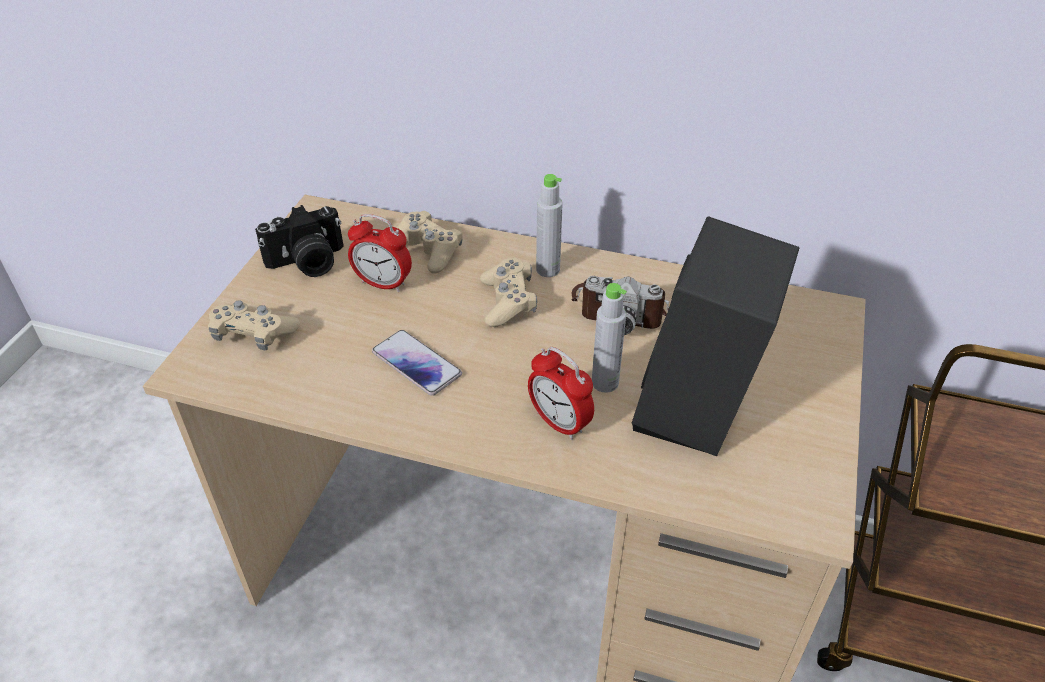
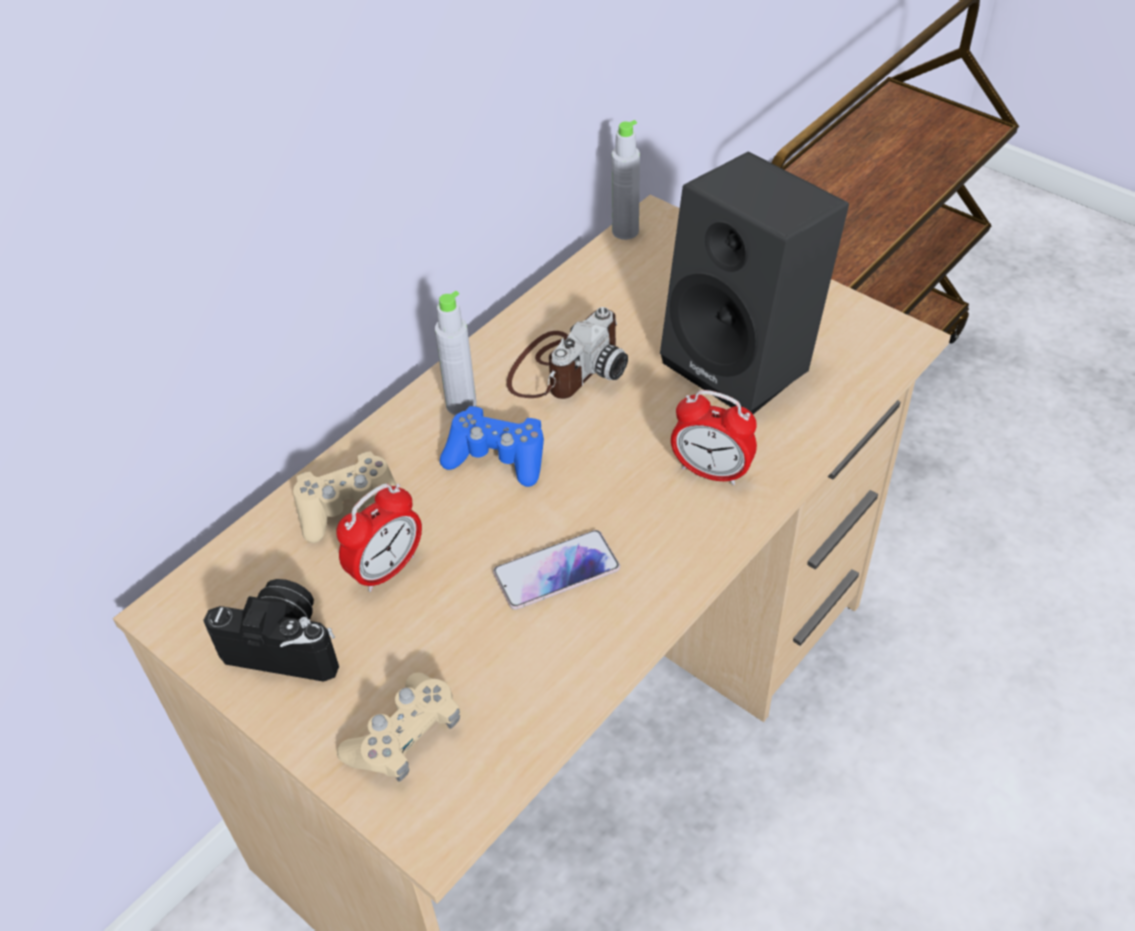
camera: 65 degrees left, 5 degrees up
(308, 263) = (287, 644): camera -> camera turned 75 degrees counterclockwise
(508, 302) = (497, 457): beige game controller -> blue game controller
(559, 423) = (711, 471): alarm clock -> alarm clock turned 45 degrees clockwise
(605, 382) = (670, 417): grey bottle -> grey bottle (625, 231)

